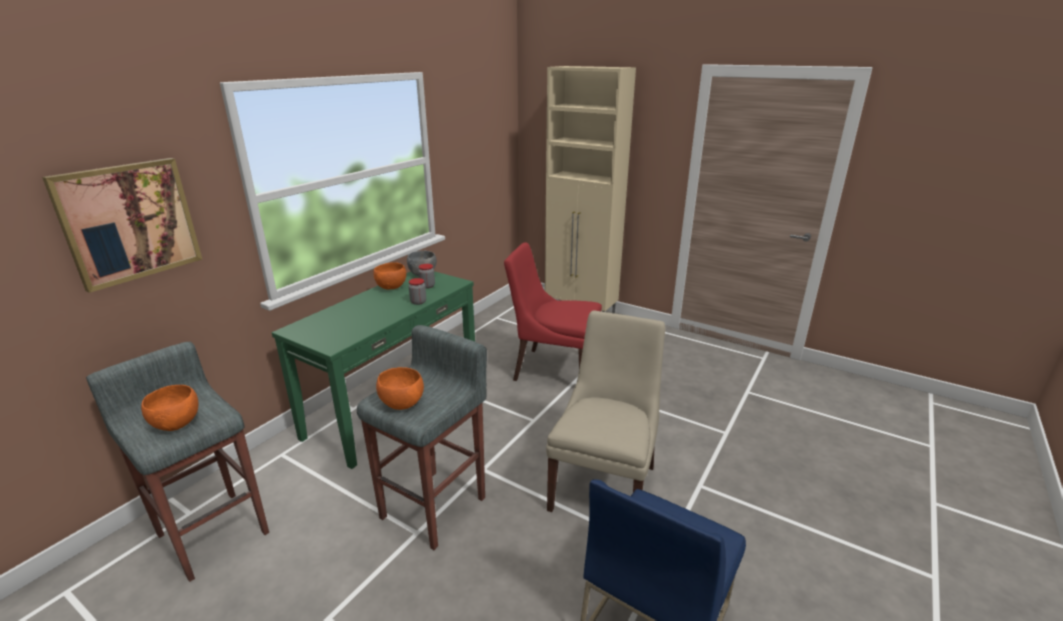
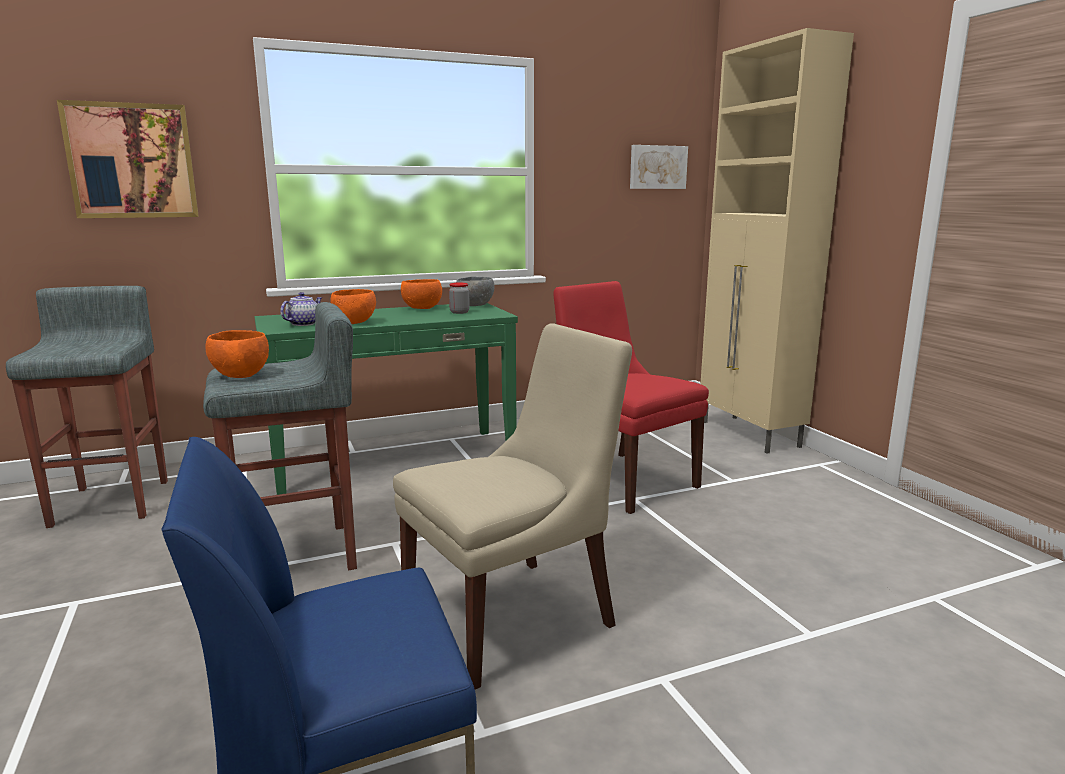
camera: 35 degrees right, 10 degrees down
(177, 424) = (73, 349): orange bowl -> orange bowl (355, 323)
(340, 332) = (304, 324): none -> teapot
(418, 302) = (422, 319): jar -> none
(494, 140) = (657, 167): none -> picture

